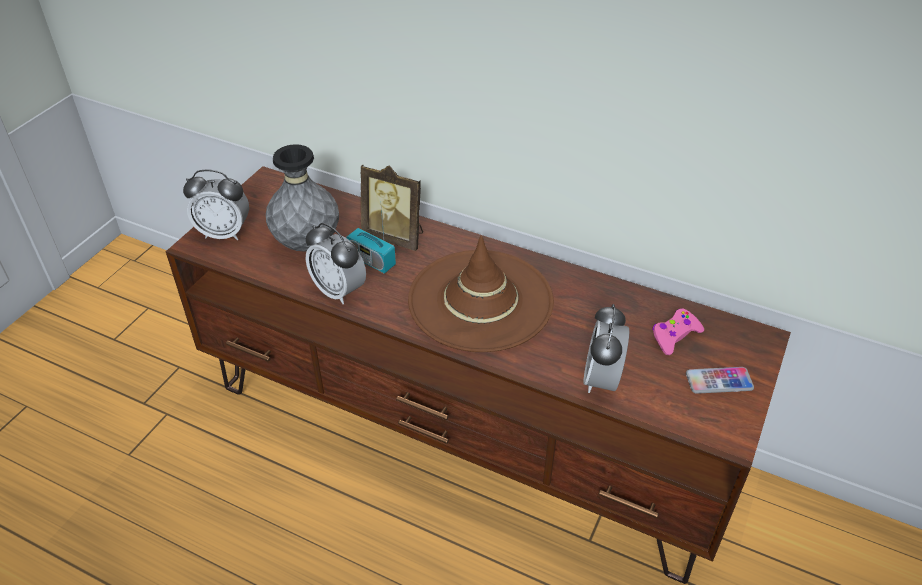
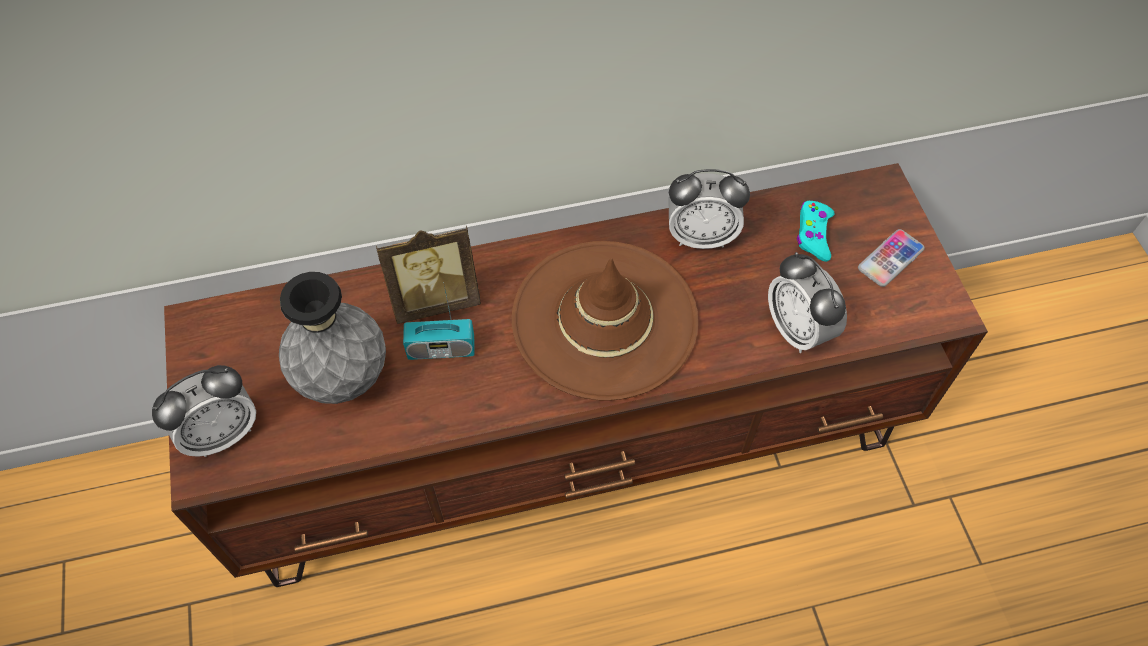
camera: 40 degrees left, 15 degrees up
(339, 291) = (445, 413): alarm clock -> alarm clock (701, 236)
(674, 336) = (813, 234): pink game controller -> turquoise game controller

